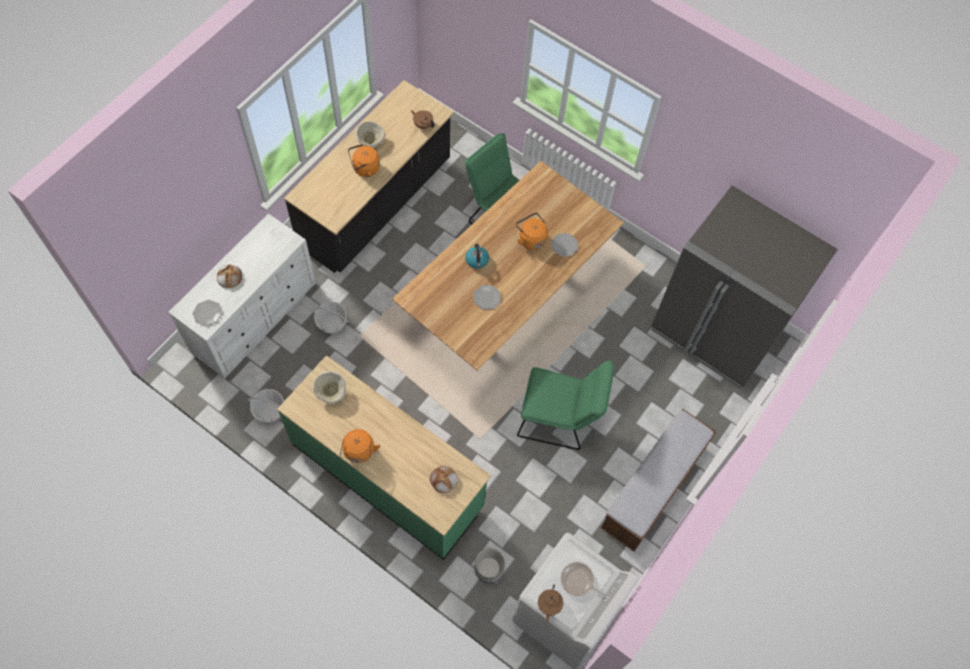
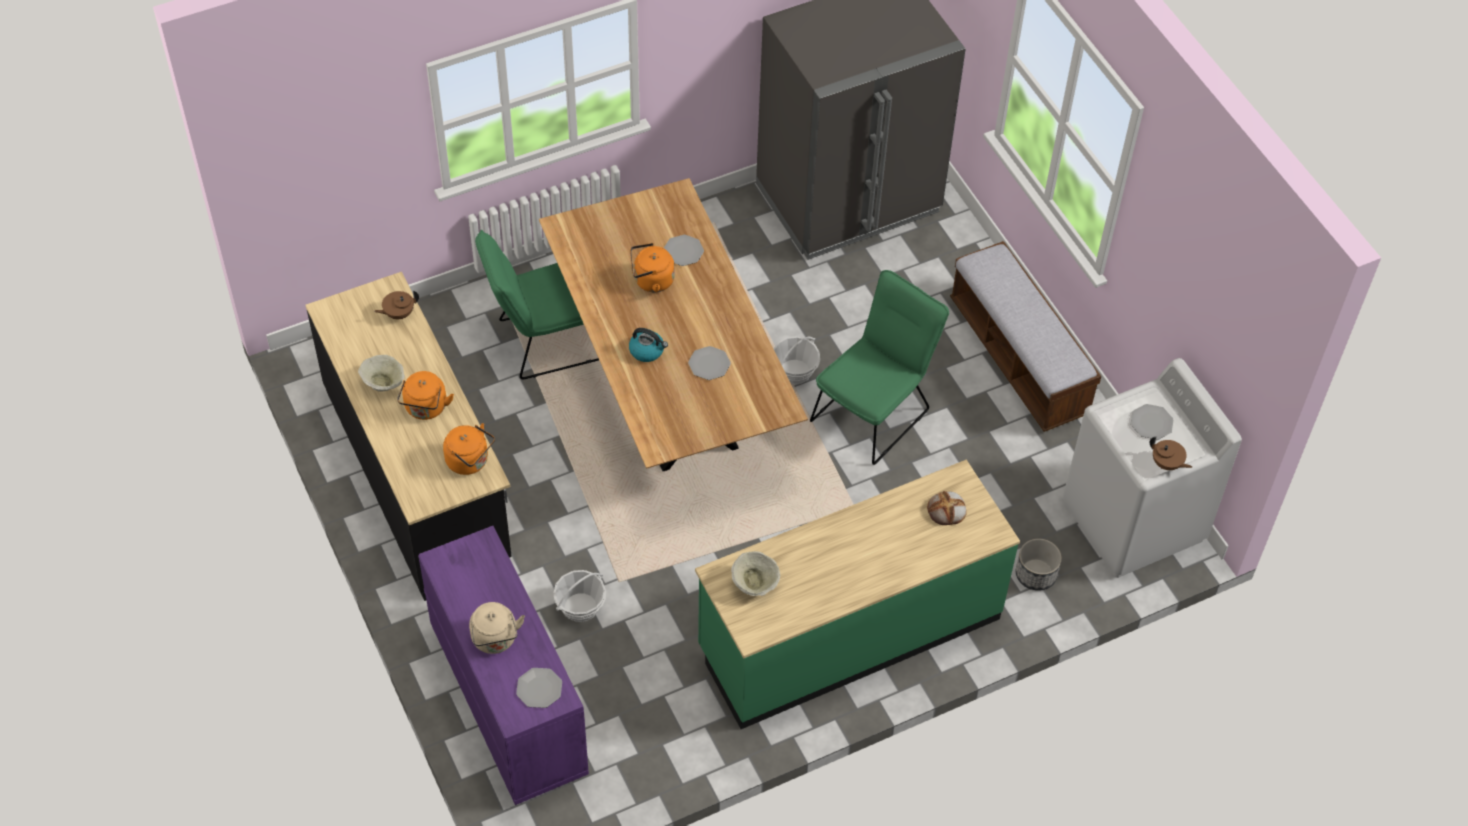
camera: 60 degrees left, 10 degrees down
(229, 277) = (495, 640): bread -> beige kettle
(255, 317) = (508, 700): white dresser -> purple dresser
(270, 411) = (673, 738): basket -> basket (794, 372)
(359, 452) = (859, 586): orange kettle -> orange kettle (470, 461)
(578, 581) = (1151, 422): frying pan -> plate

